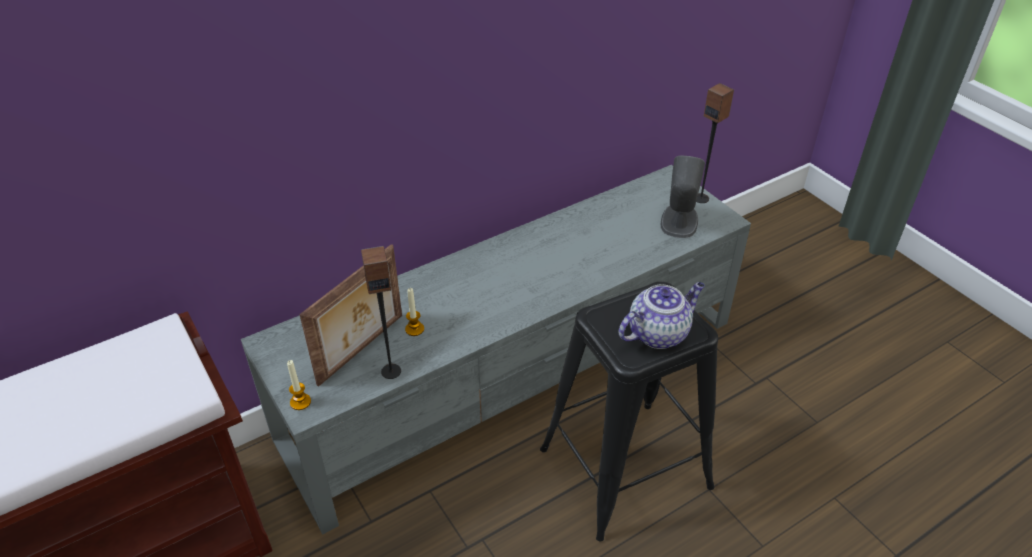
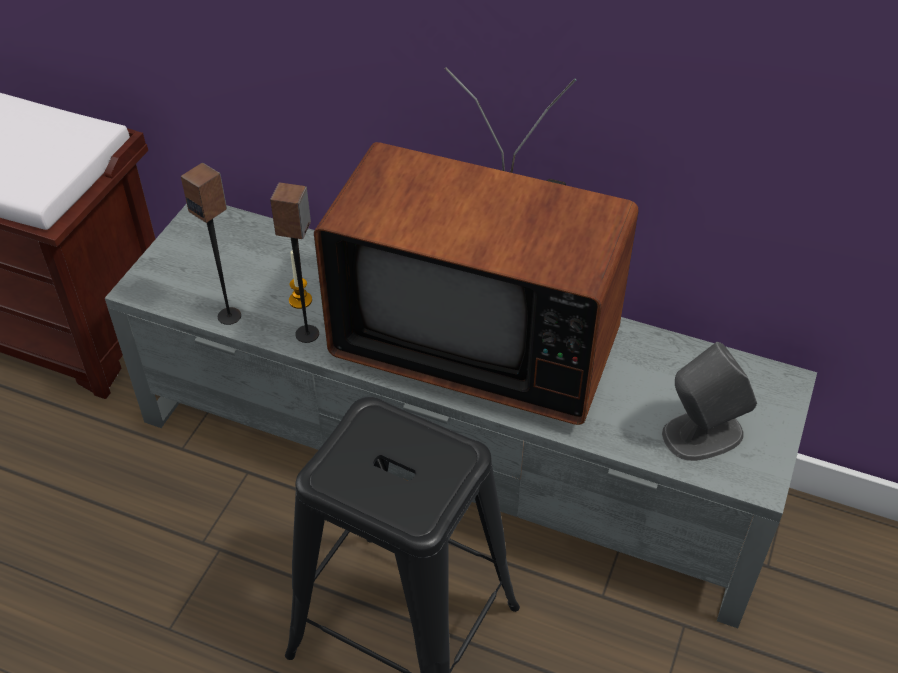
camera: 55 degrees right, 5 degrees up
(300, 402) = (145, 278): candle -> none
(362, 350) = (242, 280): picture frame -> none
(531, 267) = (478, 339): none -> television
(658, 333) = (387, 484): teapot -> none
(701, 198) = (777, 435): speaker -> speaker (307, 334)

